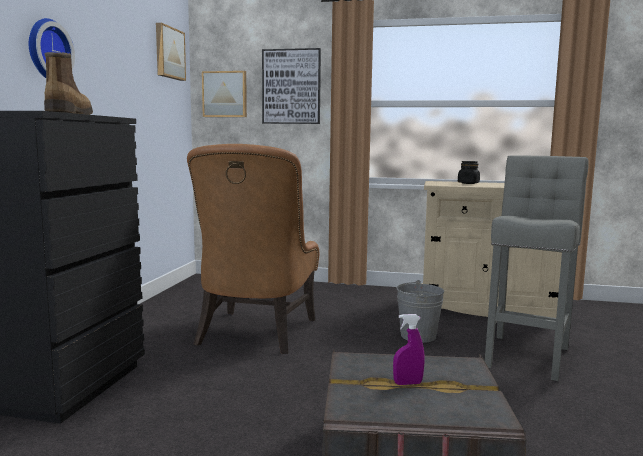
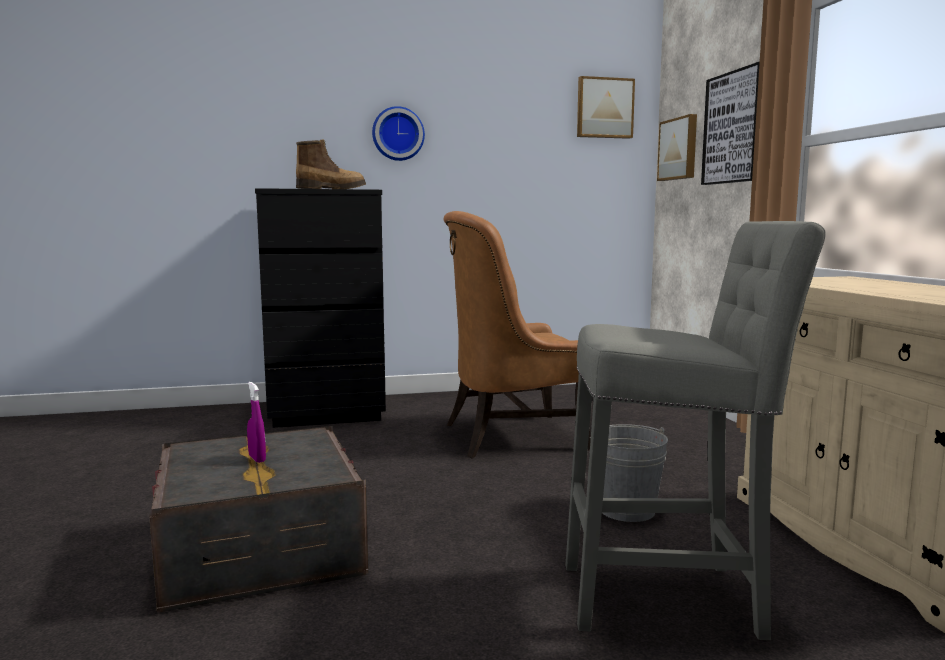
camera: 65 degrees right, 0 degrees up
(468, 183) = (871, 283): black jar -> none

